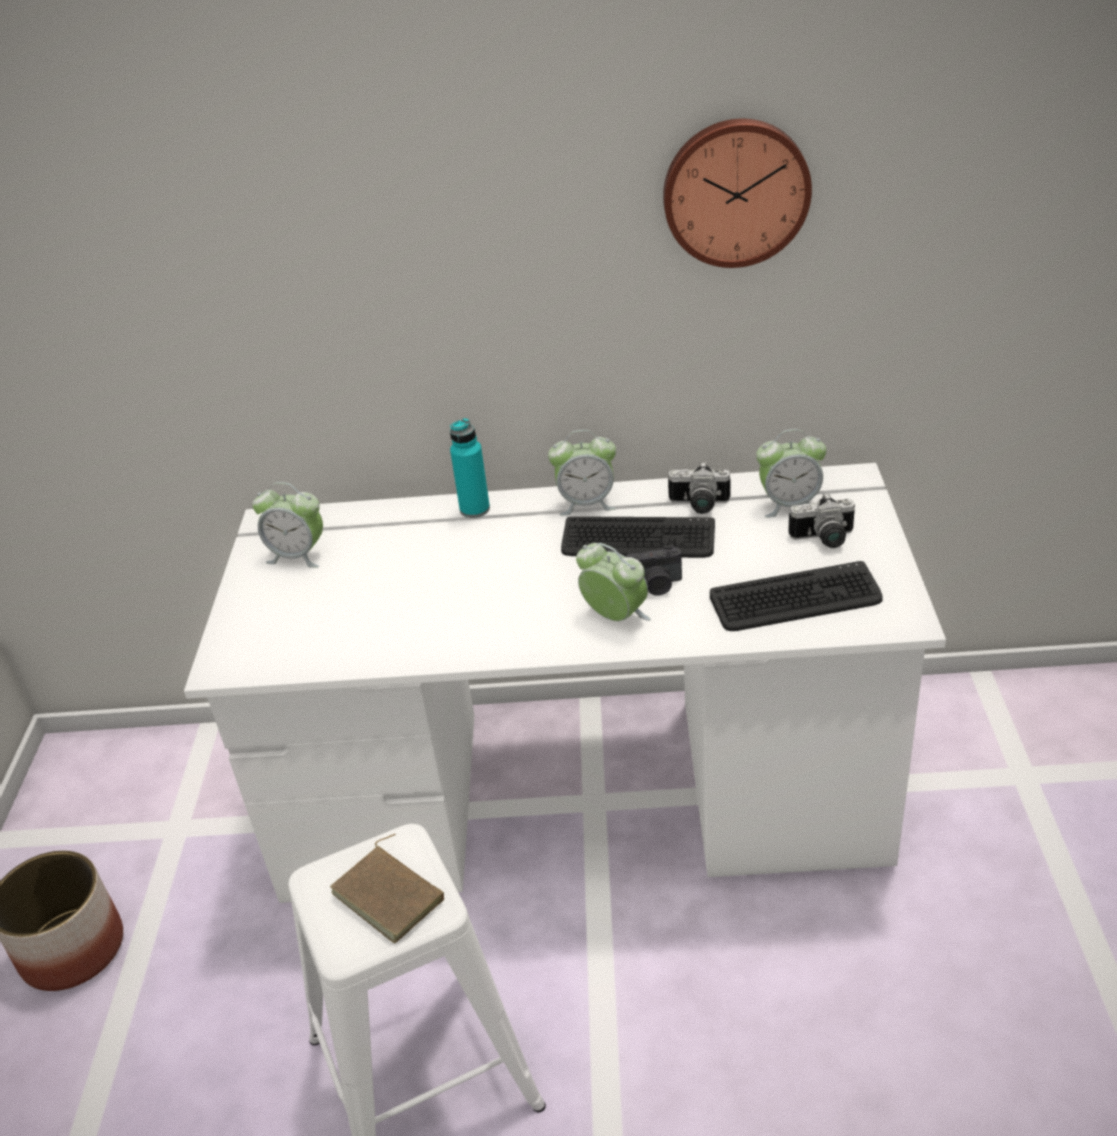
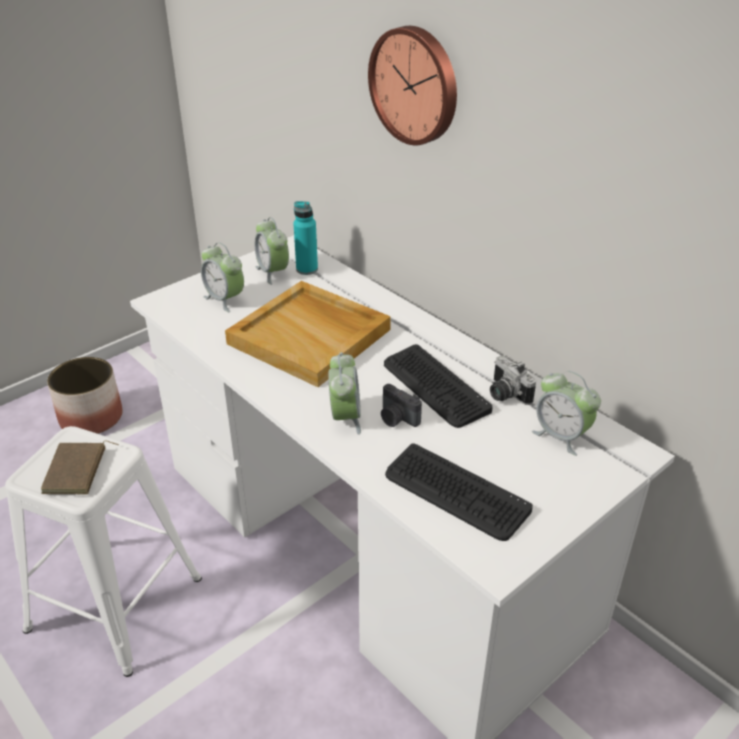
camera: 45 degrees right, 0 degrees up
(454, 580) = (311, 336): none -> beige tray
(474, 509) = (386, 307): turquoise bottle -> turquoise bottle (307, 269)
(586, 503) = (446, 346): alarm clock -> alarm clock (225, 299)
(735, 192) = (617, 148): wall clock -> wall clock (415, 85)
(824, 540) = (542, 474): camera -> none

